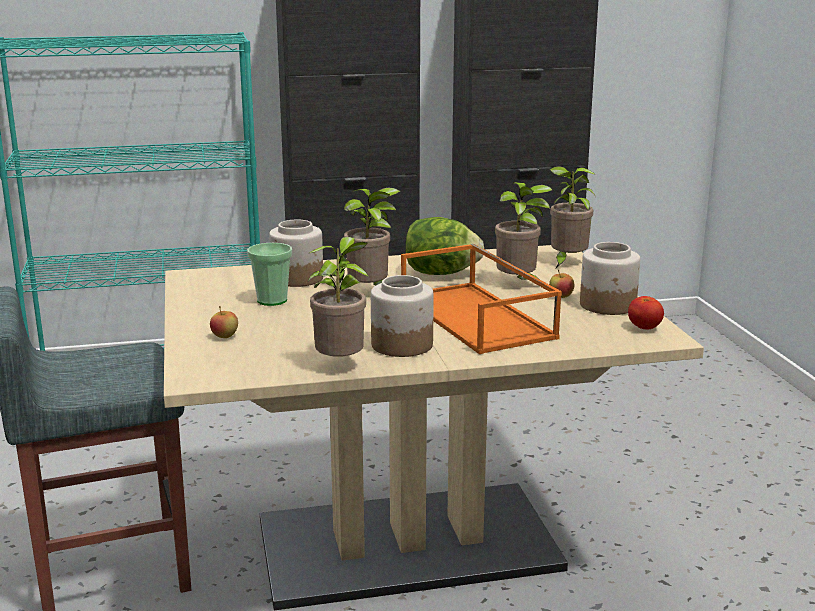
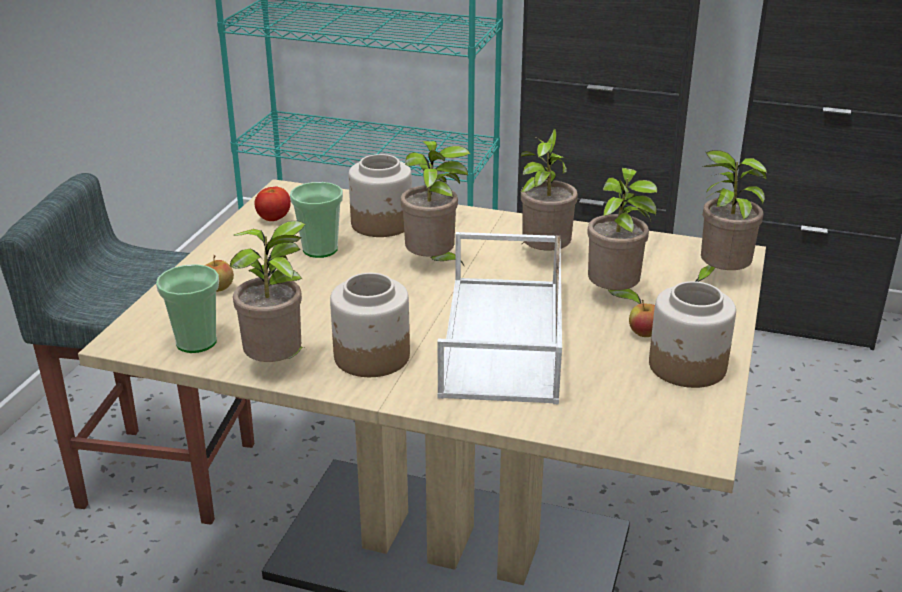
camera: 30 degrees right, 10 degrees up
(256, 367) = (196, 342): none -> cup
(441, 273) = (543, 256): lettuce -> potted plant
(478, 317) = (505, 339): orange tray -> white tray
(644, 328) = (690, 420): tomato -> tomato (274, 219)

